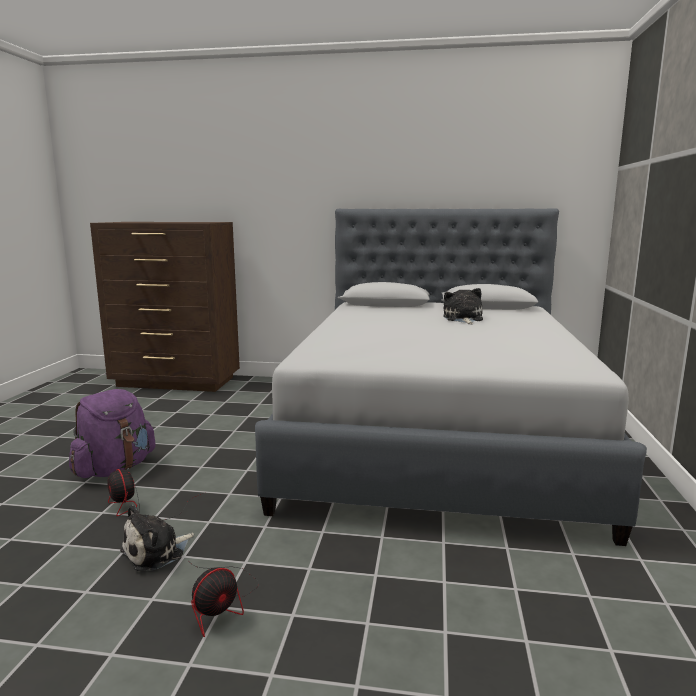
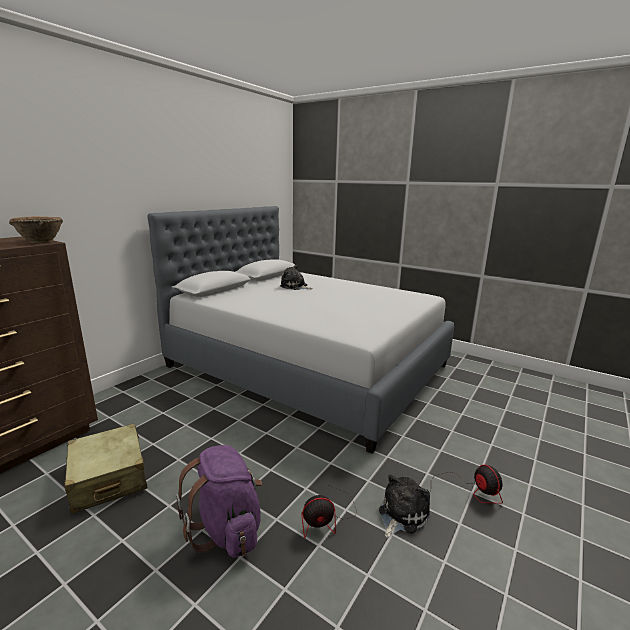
camera: 65 degrees left, 5 degrees up
(156, 552) = (401, 514): plush toy -> plush toy turned 120 degrees counterclockwise
(161, 415) = (108, 478): none -> beige suitcase
(205, 222) = (40, 242): none -> brown bowl

